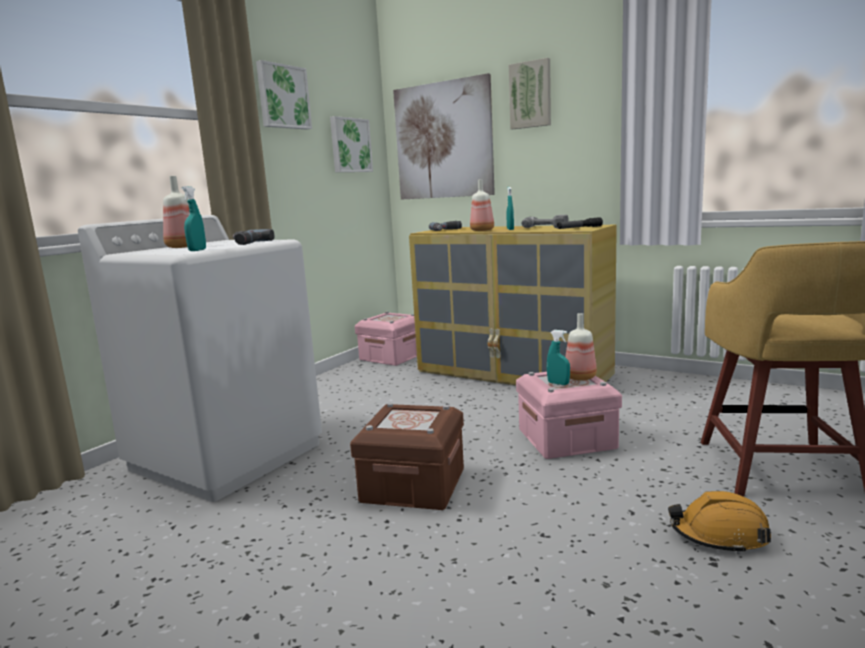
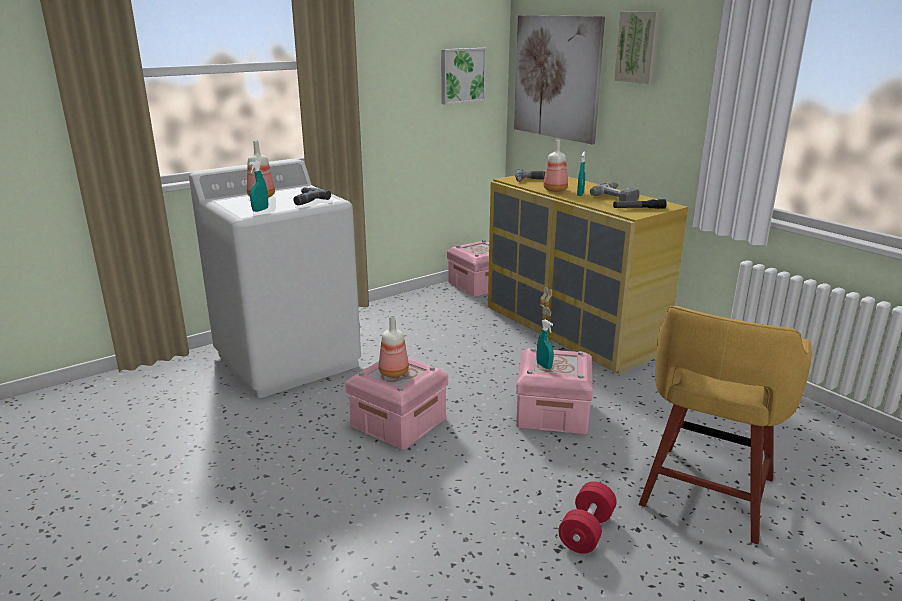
camera: 20 degrees right, 10 degrees up
(282, 97) = (389, 36): picture -> none
(413, 485) = (398, 423): brown storage box -> pink storage box
(579, 377) = (568, 364): bottle -> bottle (392, 372)
(719, 535) = (586, 531): orange hard hat -> red dumbbell

